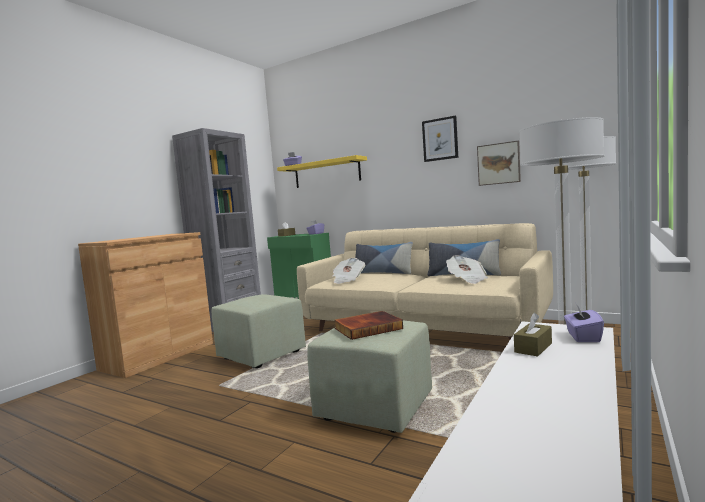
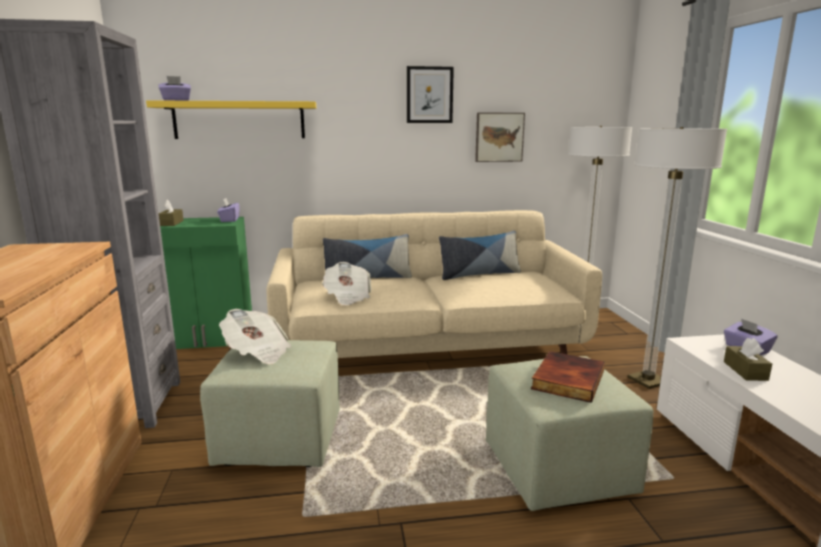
camera: 40 degrees left, 10 degrees up
(467, 280) = (506, 284): newspaper -> newspaper (257, 352)

